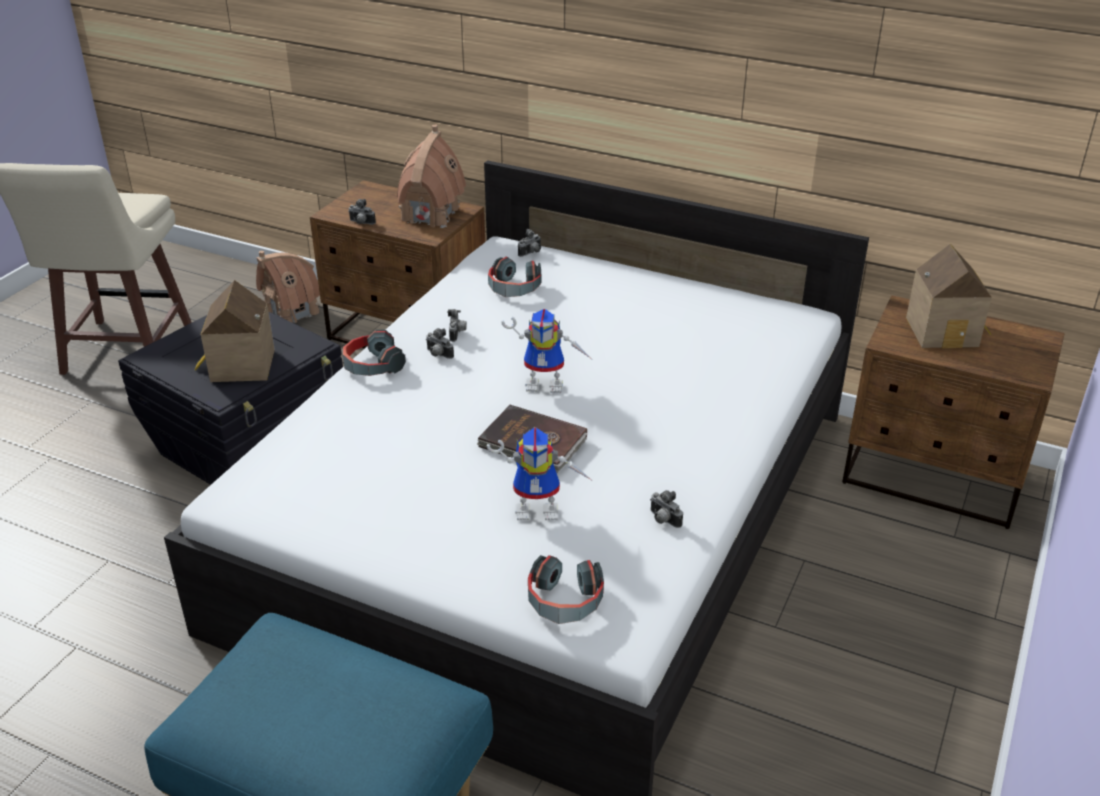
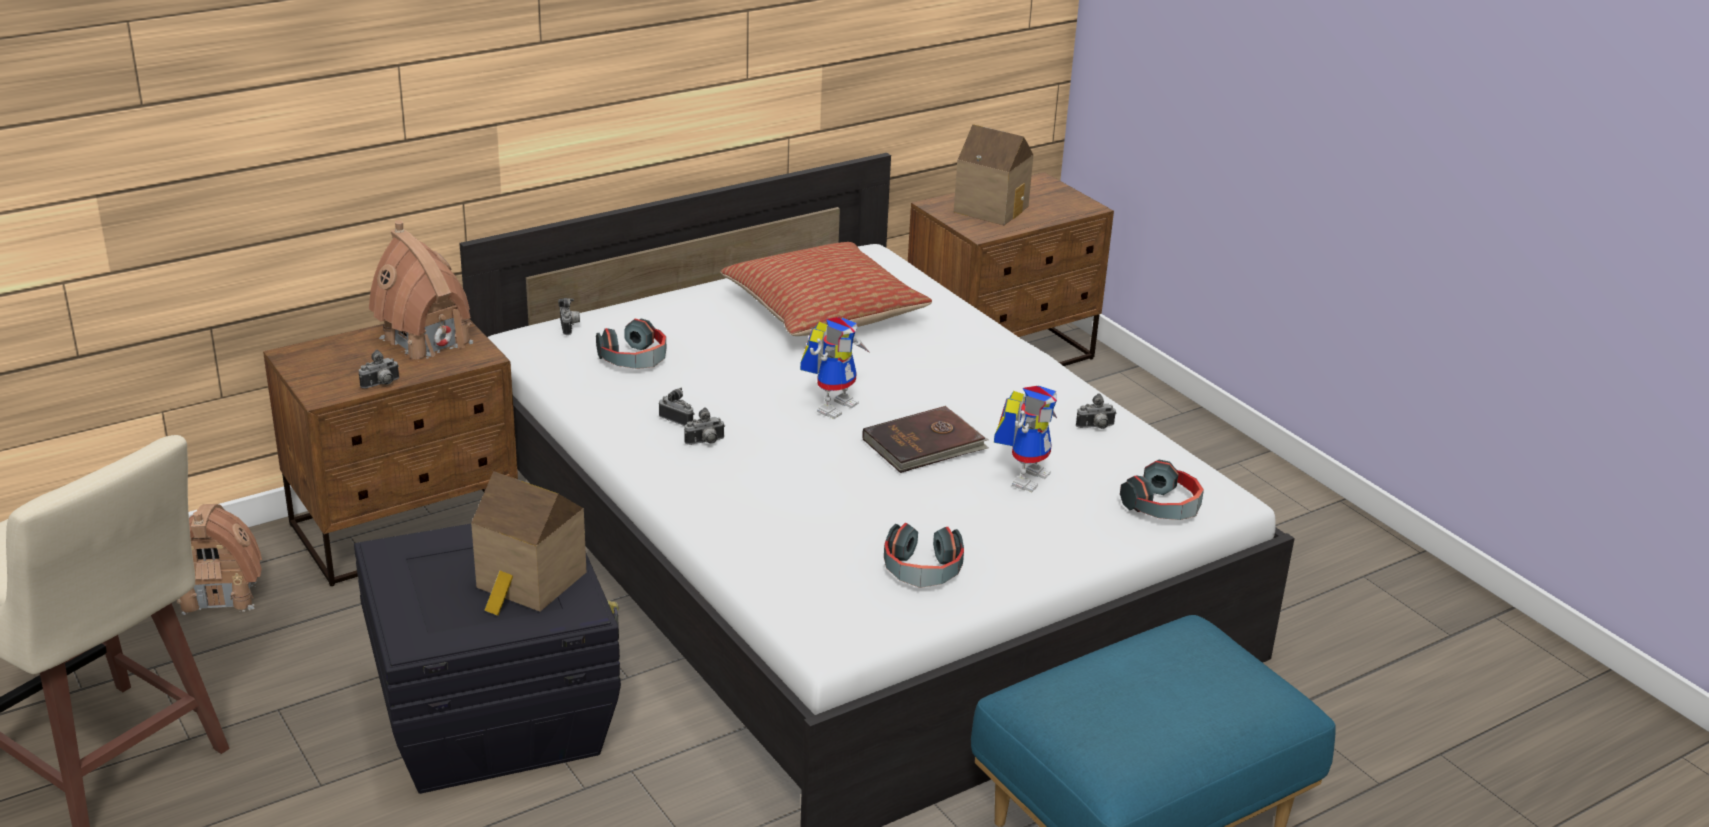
camera: 60 degrees left, 5 degrees down
(372, 365) = (678, 485): headphones -> headphones (922, 570)
(685, 331) = (823, 312): none -> pillow

